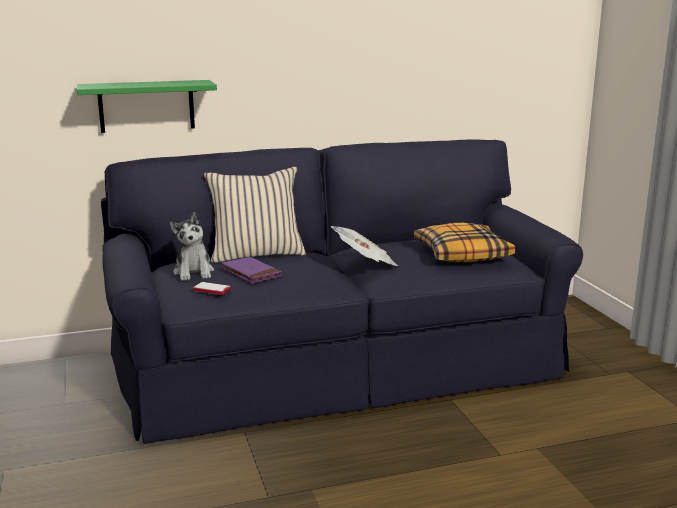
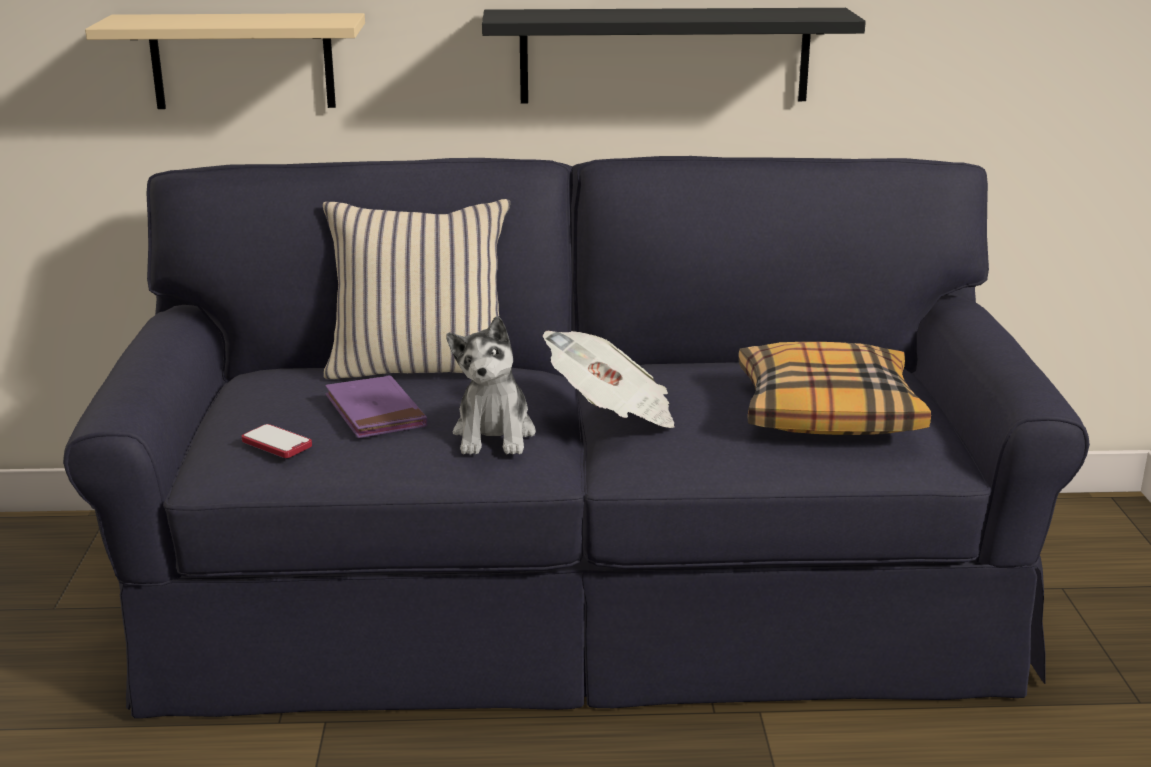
camera: 15 degrees right, 5 degrees up
(146, 106) = (242, 61): green shelf -> beige shelf
(194, 272) = (277, 398): plush toy -> plush toy (494, 435)
(354, 96) = (664, 55): none -> black shelf

